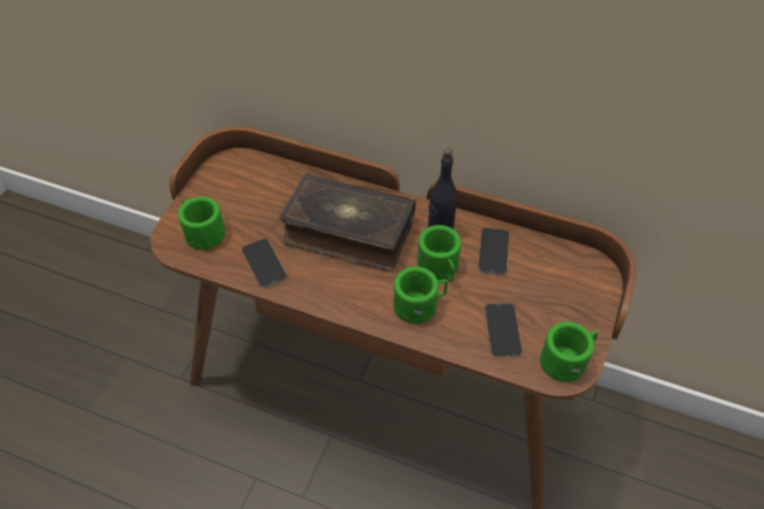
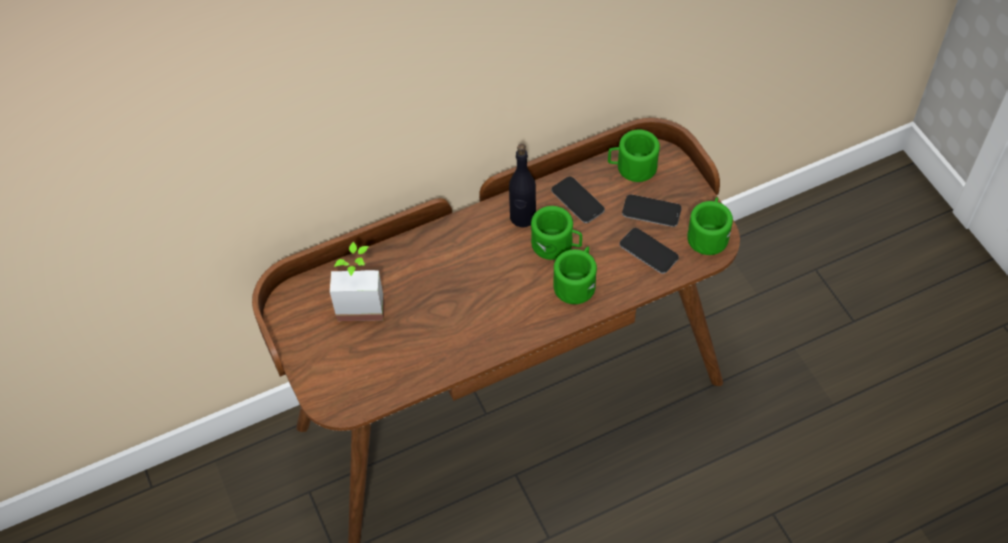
camera: 45 degrees left, 5 degrees up
(202, 232) = (348, 376): green mug -> green mug (632, 167)
(264, 264) = (430, 355): phone -> phone (651, 211)
(270, 196) = (361, 302): none -> potted plant
(348, 232) = (458, 276): book -> none

